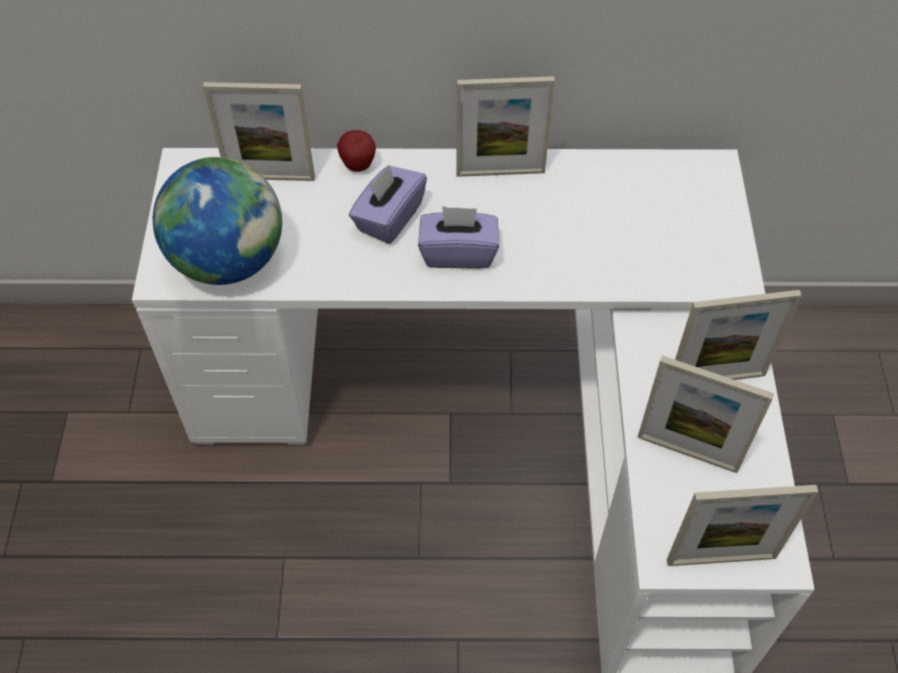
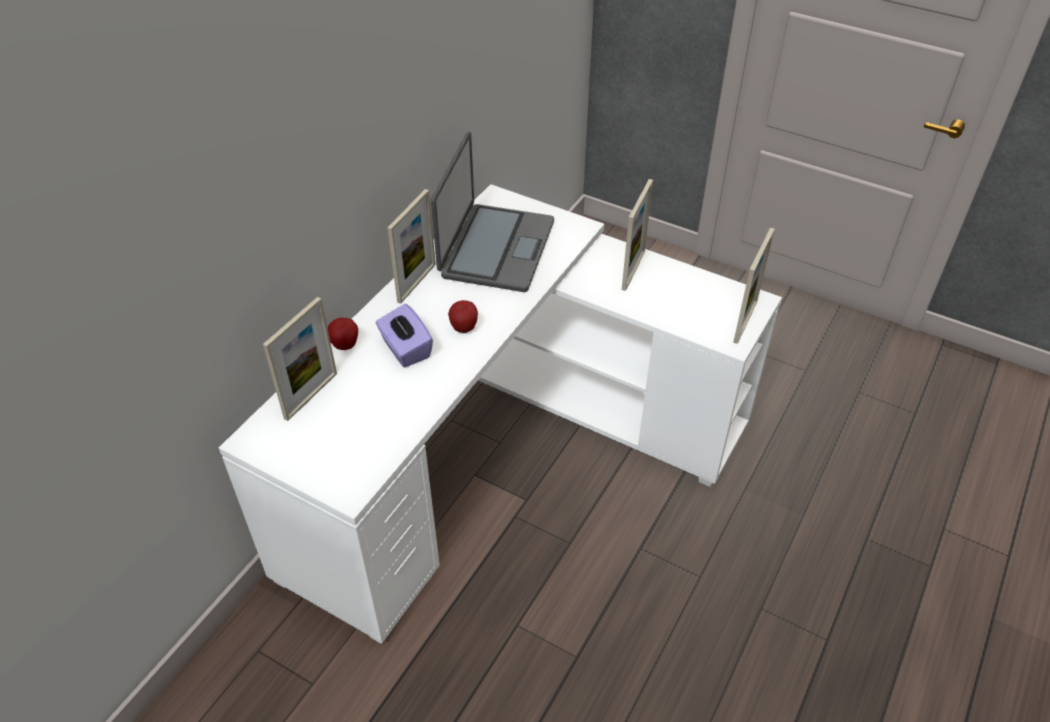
camera: 60 degrees left, 10 degrees down
(229, 260) = (367, 447): globe -> none
(458, 253) = (464, 328): purple tissue box -> apple
(619, 214) = (496, 249): none -> laptop
(687, 452) = (672, 303): picture frame -> none

